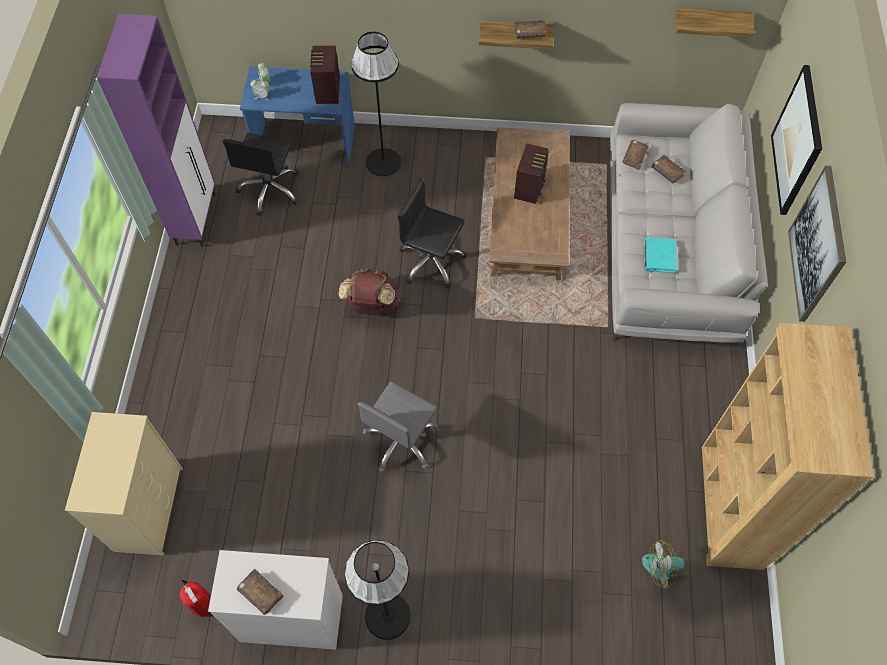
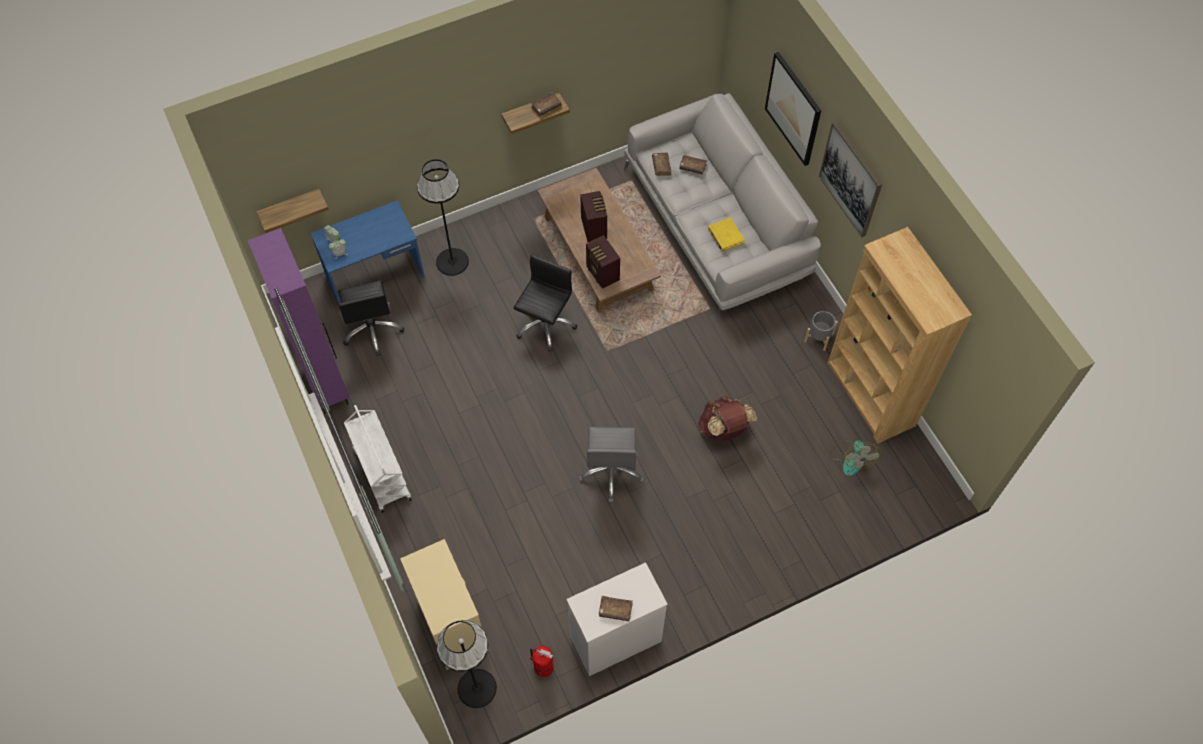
camera: 30 degrees left, 0 degrees up
(187, 326) = (382, 474): none -> white cart
(327, 91) = (392, 224): radio -> radio (602, 274)
(371, 305) = (520, 381): brown backpack -> brown backpack (724, 429)
(387, 615) = (682, 598): black floor lamp -> black floor lamp (477, 688)
(431, 262) = (545, 324): black office chair -> black office chair turned 120 degrees clockwise
(659, 256) = (725, 236): turquoise book -> yellow book
(665, 566) = (851, 458): fan -> fan turned 60 degrees counterclockwise
(708, 415) = (819, 337): none -> grey planter
(710, 21) = (677, 40): shelf -> shelf (290, 207)

